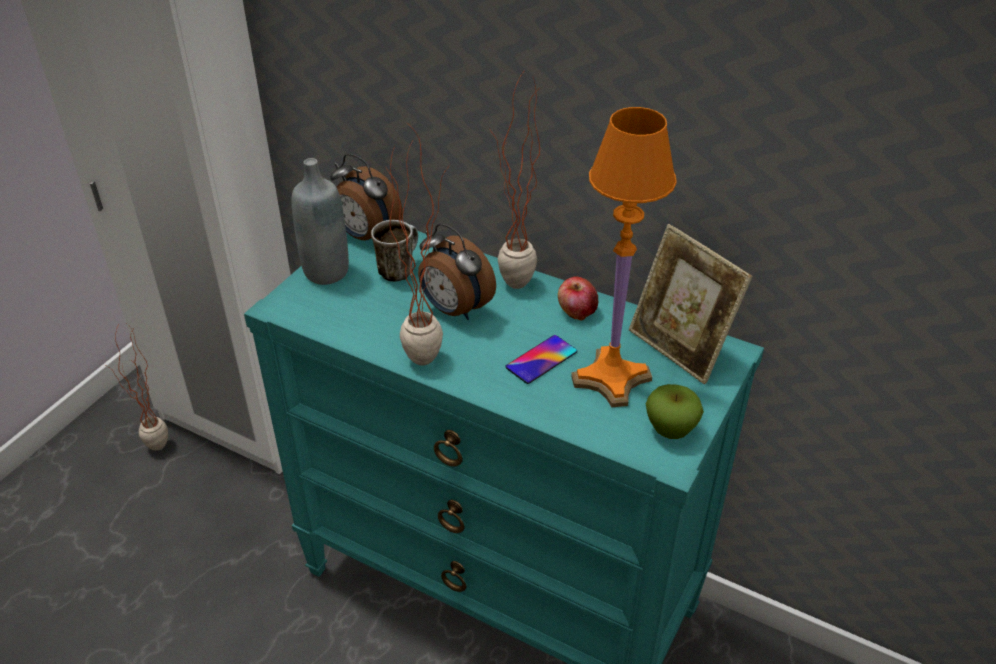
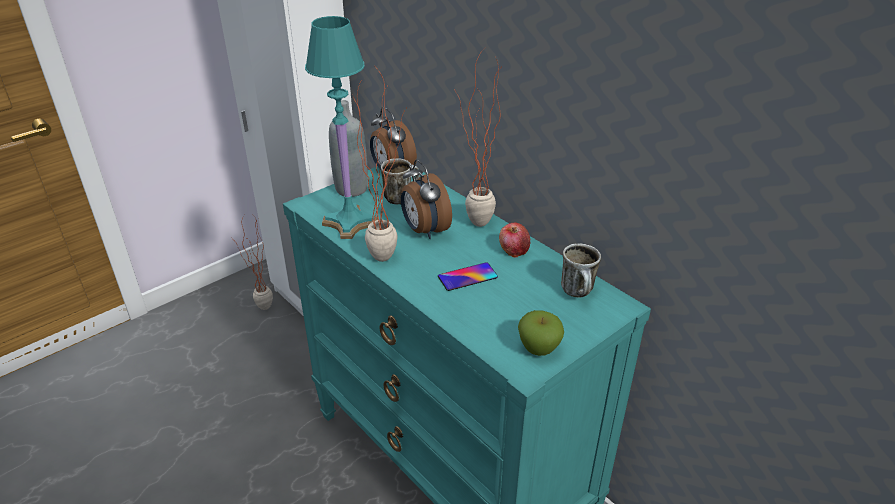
camera: 20 degrees right, 5 degrees down
(352, 321) = (349, 223): none -> turquoise table lamp
(612, 378) = (514, 301): orange table lamp -> none
(679, 349) = (579, 293): picture frame -> mug

